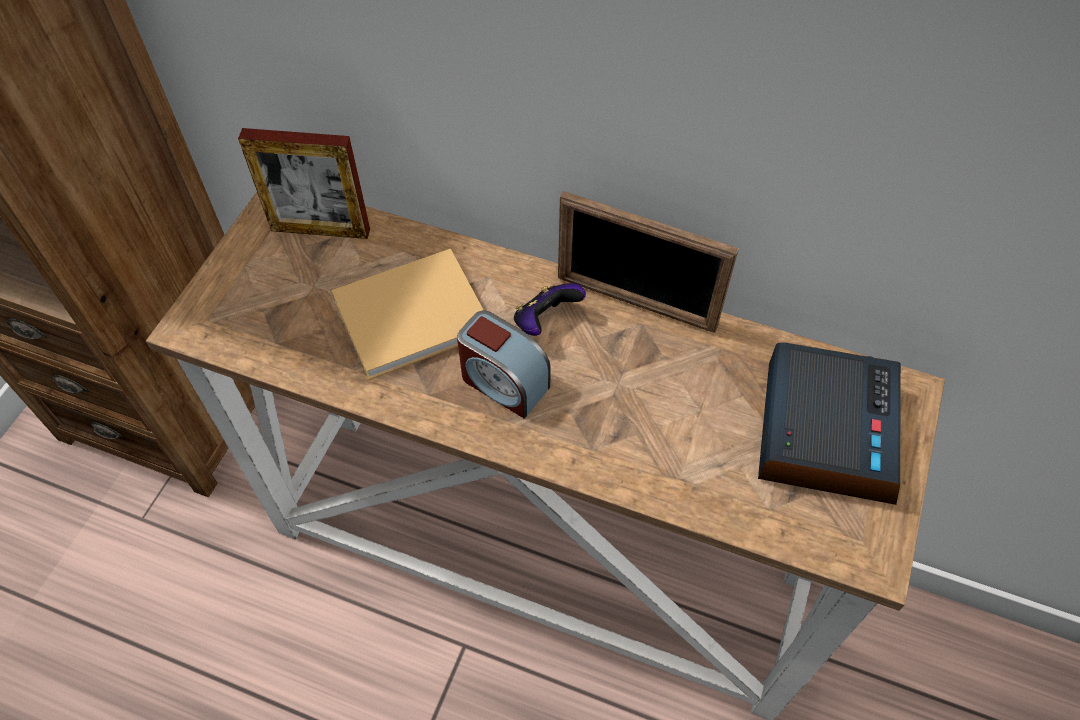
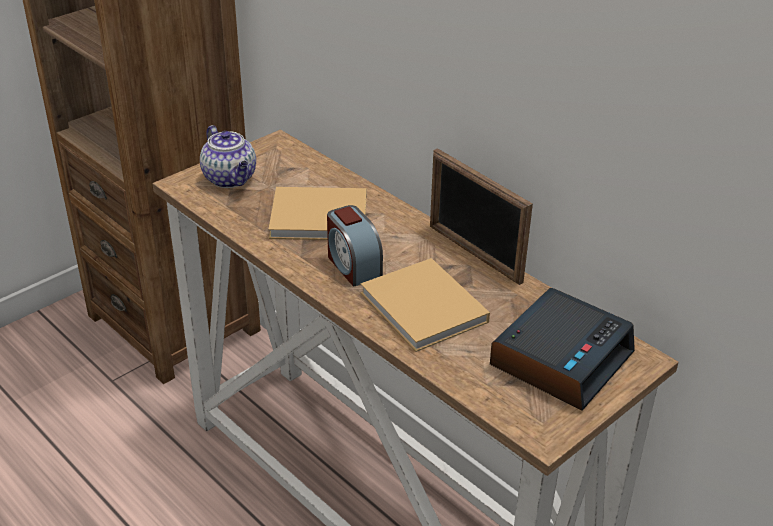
camera: 25 degrees right, 20 degrees down
(254, 292) = (231, 179): none -> teapot
(320, 230) = (293, 161): picture frame -> none
(545, 321) = (404, 245): game controller -> none
(632, 419) = (425, 309): none -> beige book

